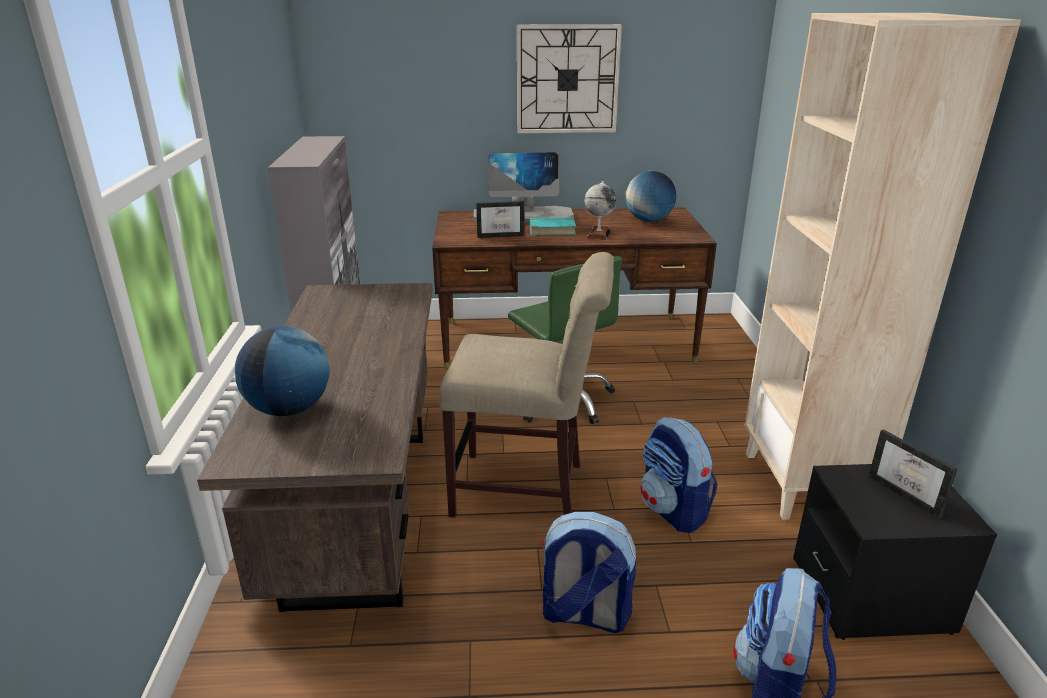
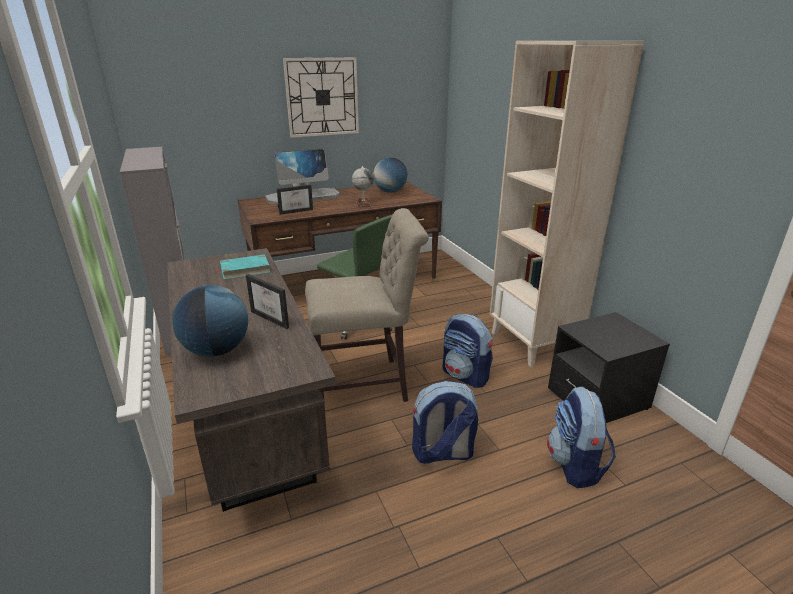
camera: 20 degrees left, 0 degrees up
(551, 230) = (329, 204): turquoise book -> turquoise book (245, 270)
(909, 494) = (616, 331): picture frame -> picture frame (274, 317)

